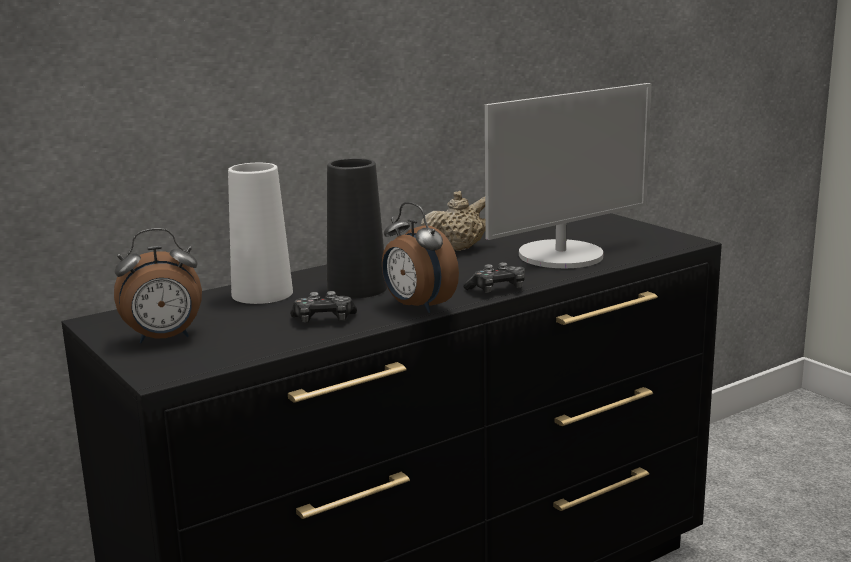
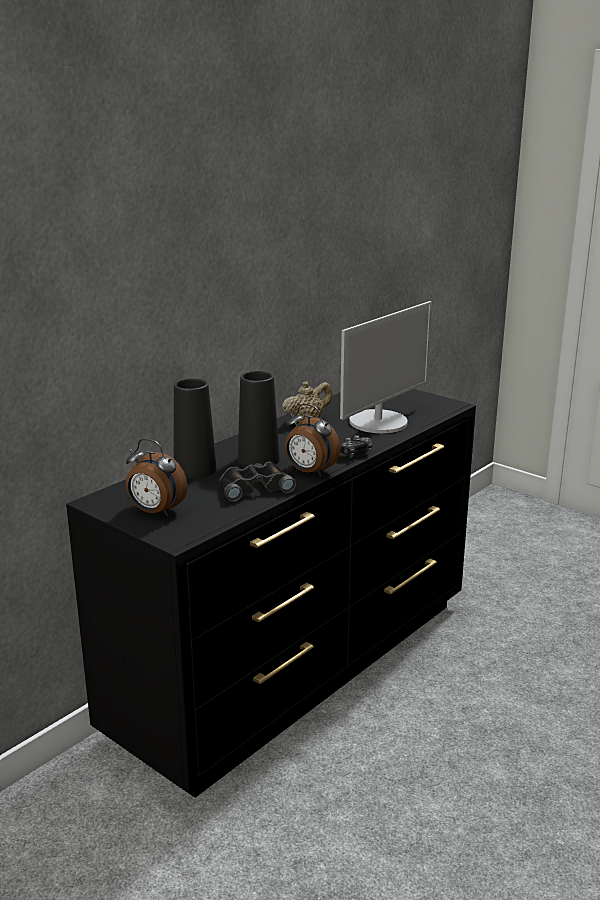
camera: 15 degrees left, 5 degrees up
(164, 339) = (155, 512): alarm clock -> alarm clock turned 60 degrees clockwise
(262, 293) = (195, 469): white vase -> black vase
(324, 320) = (254, 487): game controller -> black binoculars

